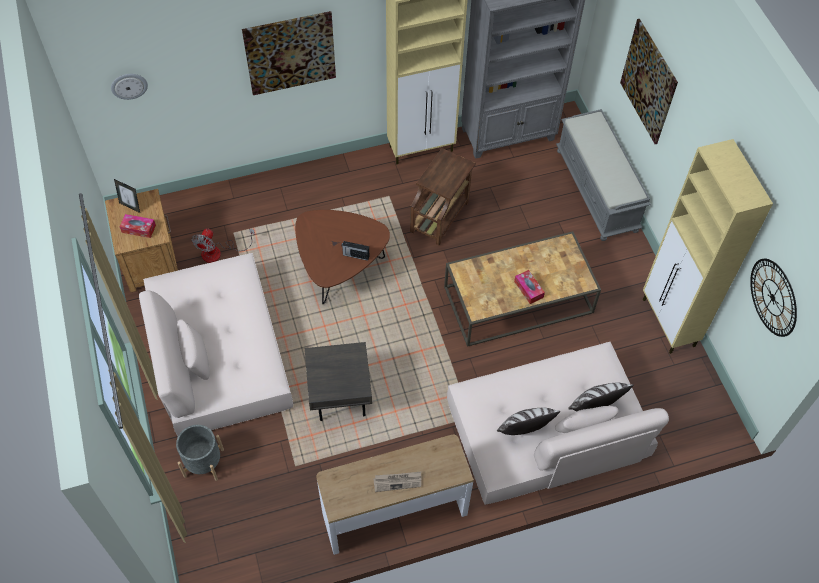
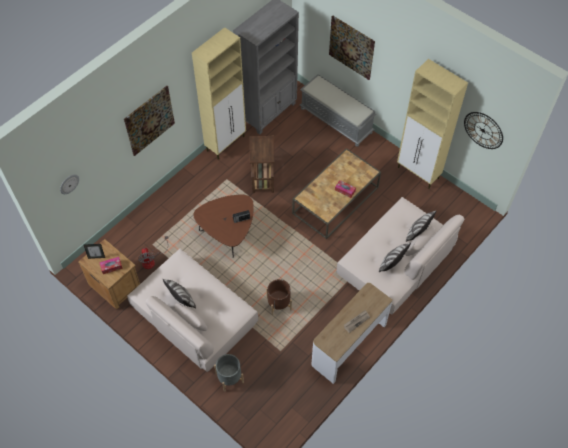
camera: 30 degrees left, 0 degrees up
(203, 321) = (182, 300): none -> pillow
(339, 400) = (279, 303): grey side table -> brown planter

